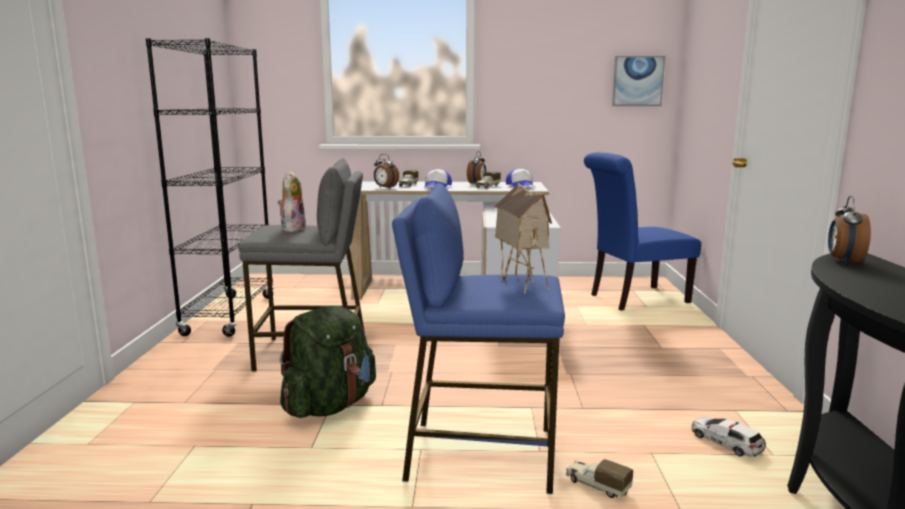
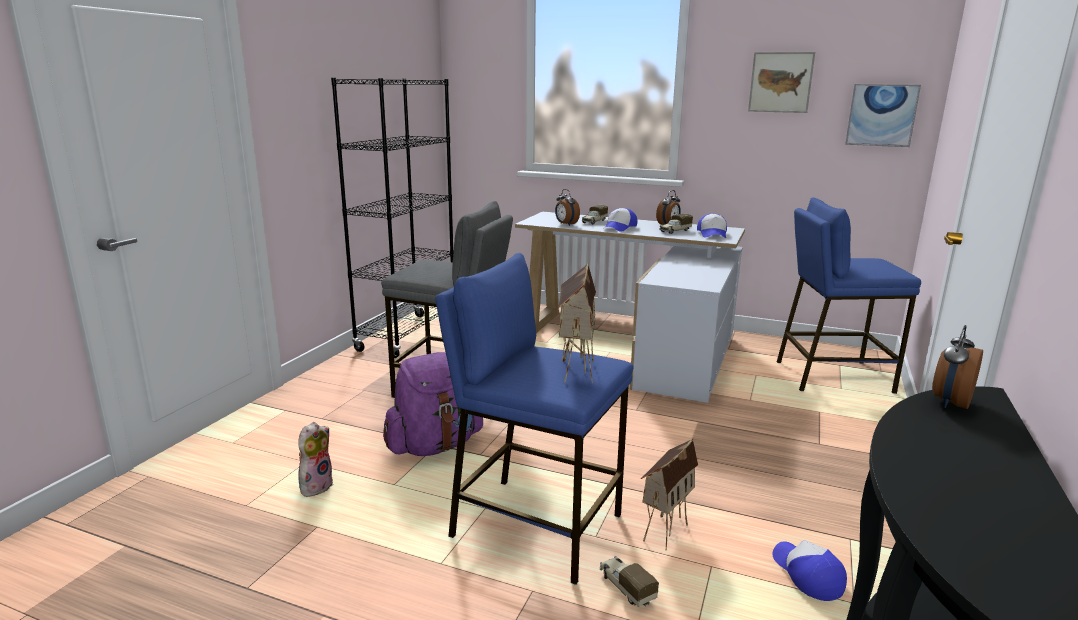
camera: 20 degrees right, 5 degrees up
(292, 229) = (438, 268): plush toy -> plush toy (316, 485)
(330, 406) = (434, 446): green backpack -> purple backpack
(557, 55) = (780, 82): none -> picture
(592, 432) = (664, 528): none -> toy house
(633, 298) = (832, 376): blue chair -> blue stool
(725, 442) = (807, 574): toy car -> cap

